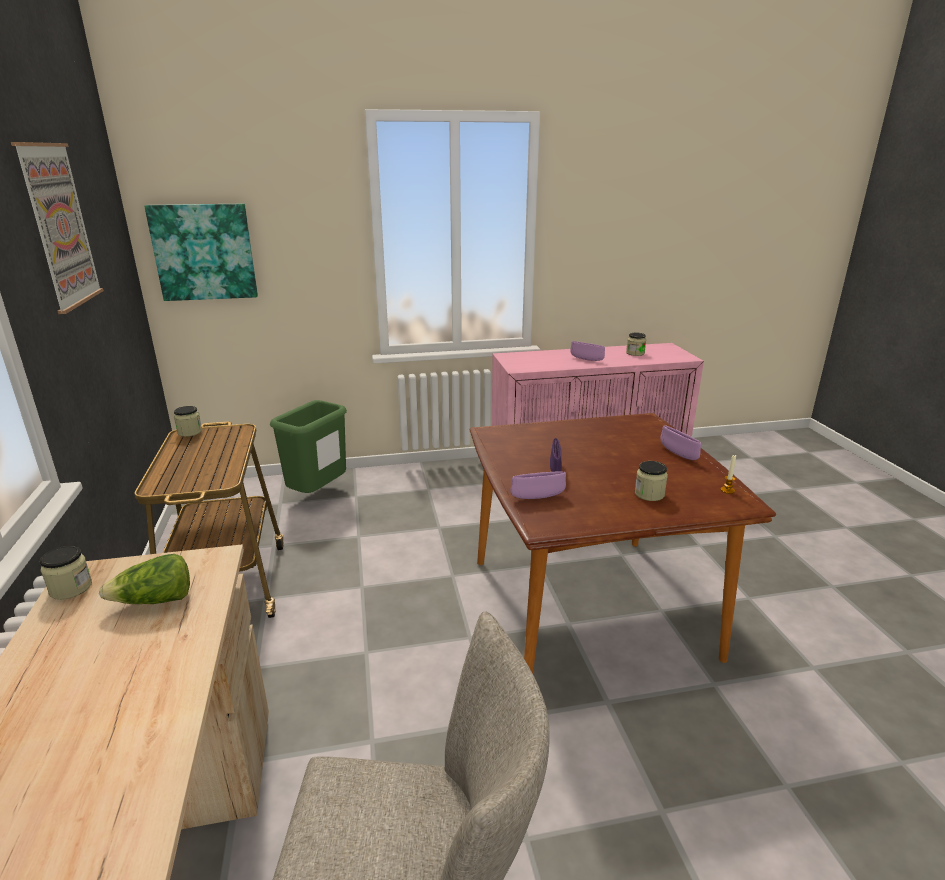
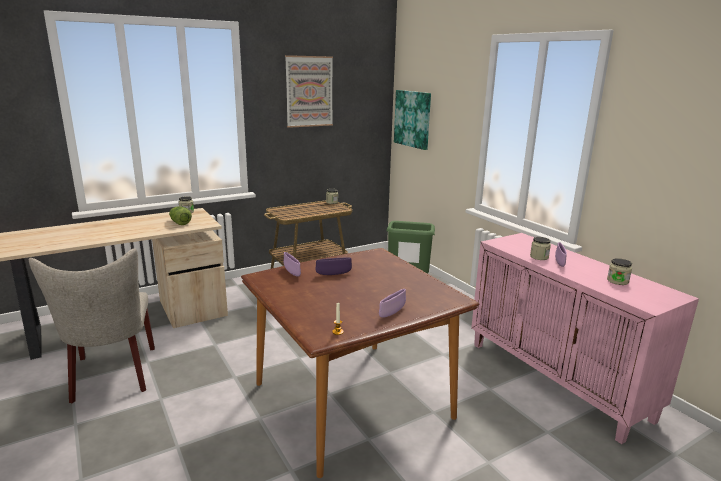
camera: 70 degrees right, 5 degrees down
(649, 494) = (314, 304): jar -> jar (539, 257)

